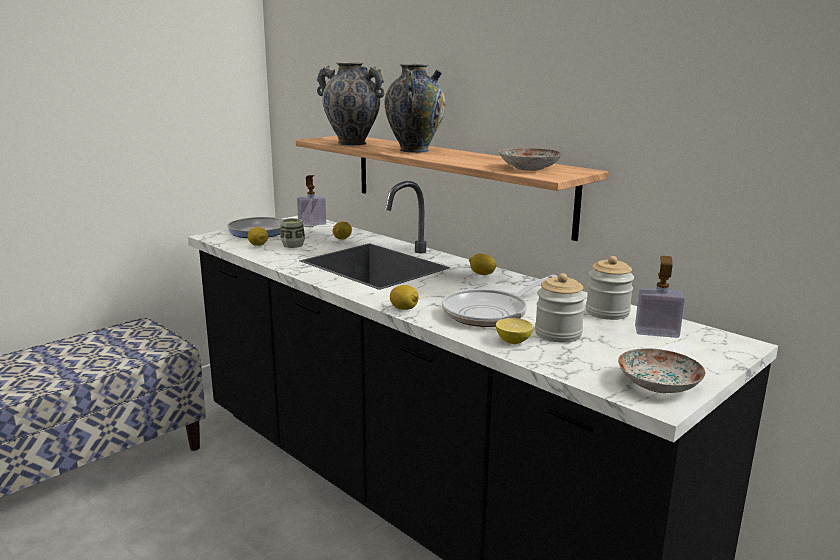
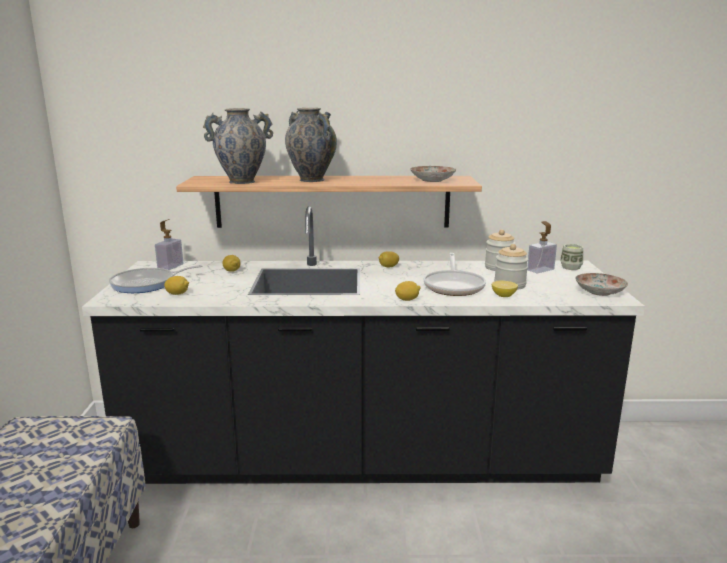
camera: 45 degrees left, 0 degrees up
(293, 245) = (207, 286): cup -> cup (570, 267)

